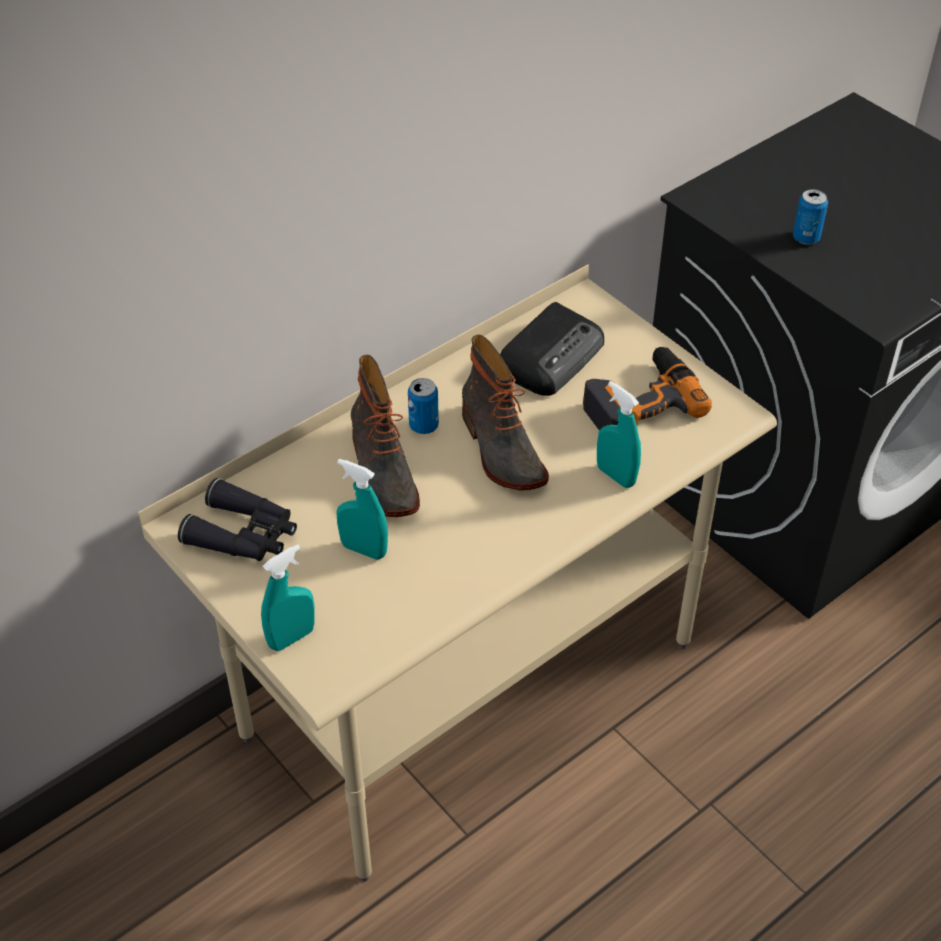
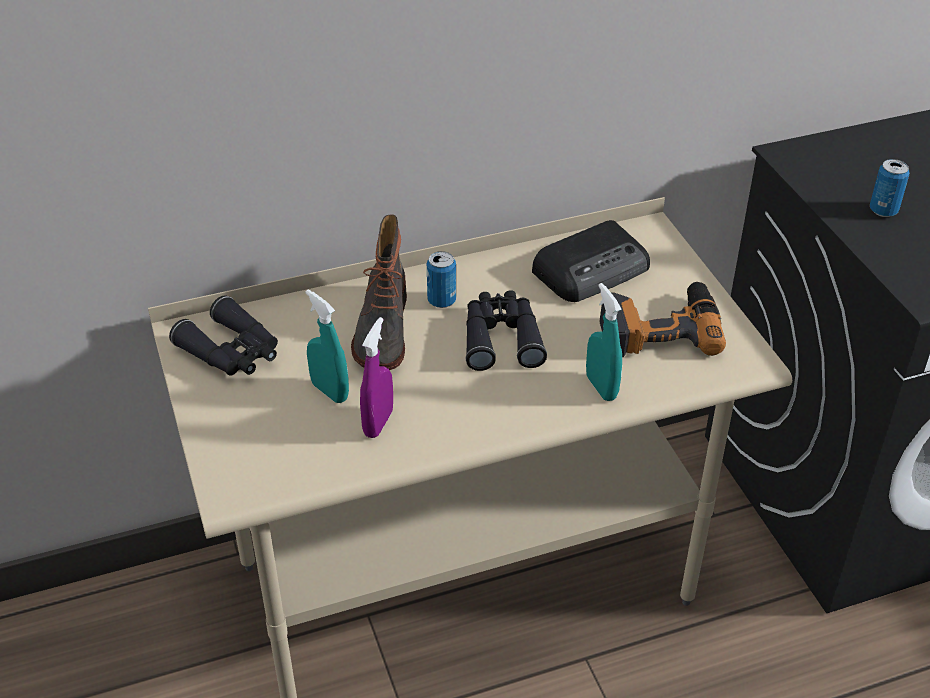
camera: 20 degrees right, 5 degrees down
(291, 637) = (224, 449): turquoise spray bottle -> none
(427, 569) = (378, 423): none -> purple spray bottle
(500, 450) = (501, 338): boot -> black binoculars

